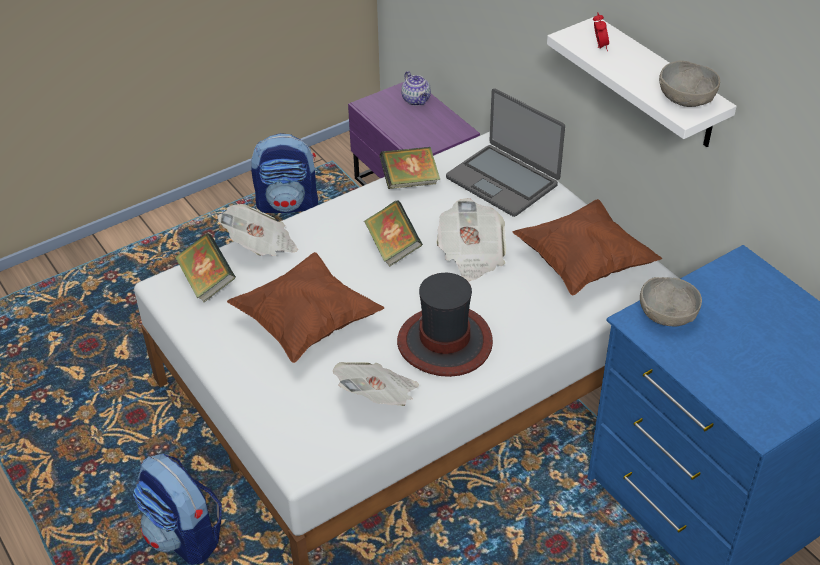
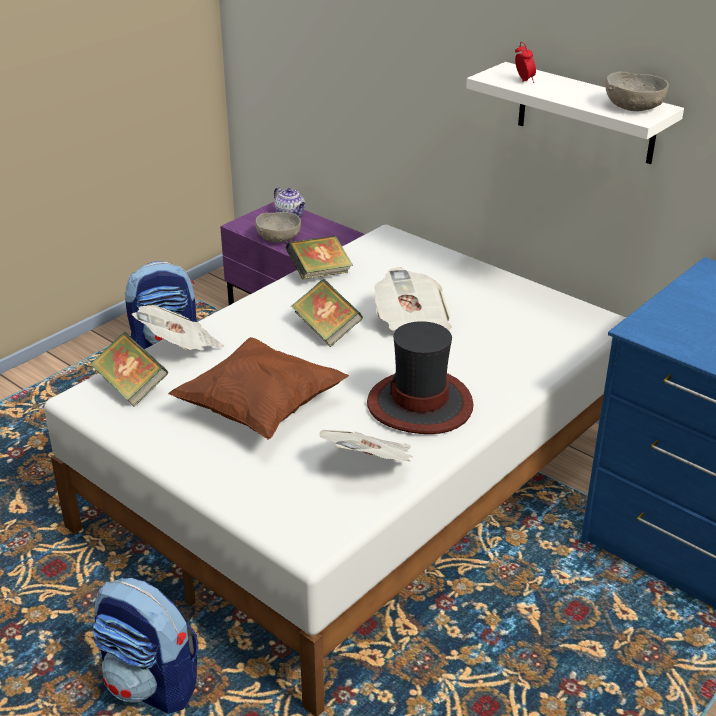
camera: 15 degrees left, 10 degrees down
(503, 181) = (415, 262): laptop -> none
(583, 264) = (529, 318): brown pillow -> none
(667, 314) = (667, 320): grey bowl -> grey bowl (279, 238)

